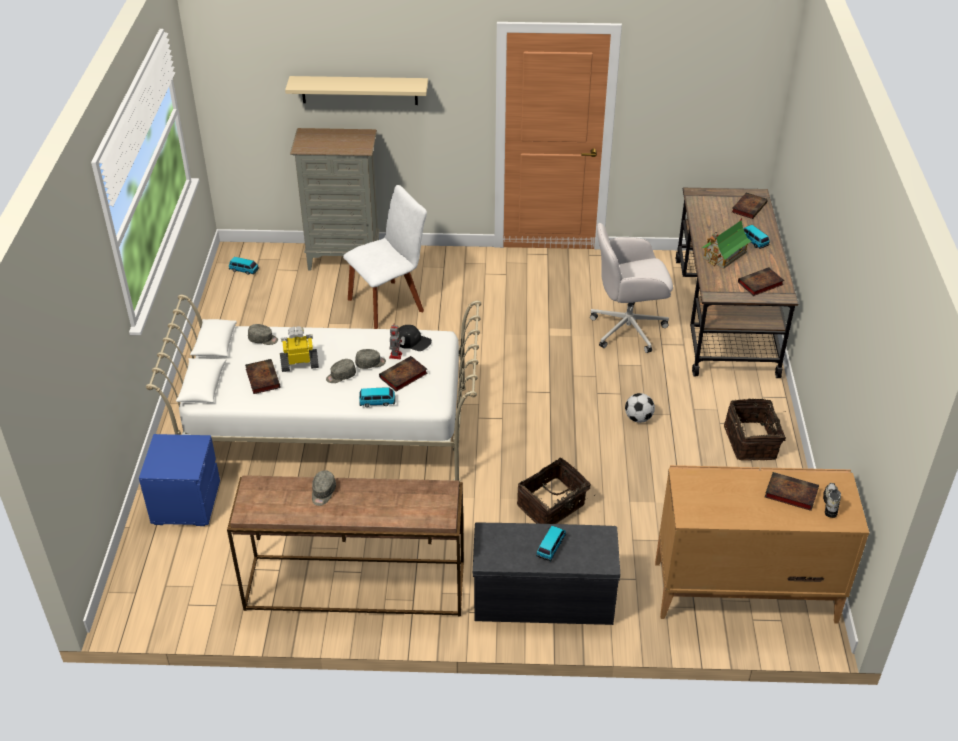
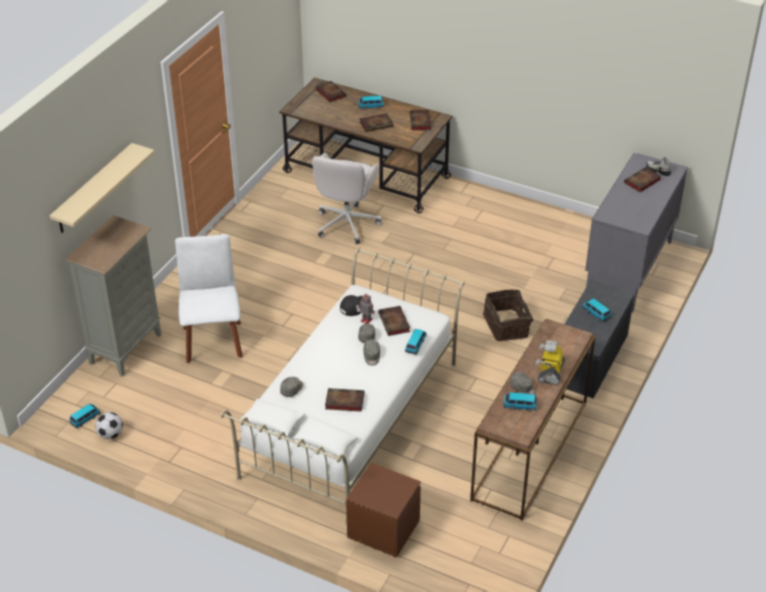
camera: 65 degrees left, 0 degrees up
(185, 503) = (383, 531): blue nightstand -> brown nightstand
(292, 498) = (519, 405): none -> toy car
(300, 364) = (340, 375): toy robot -> toy robot (550, 372)
(638, 418) = (445, 254): football -> football (110, 434)
(724, 255) = (377, 124): toy house -> book
(744, 592) = (628, 269): brown cabinet -> grey cabinet
(752, 442) = (501, 213): basket -> none

